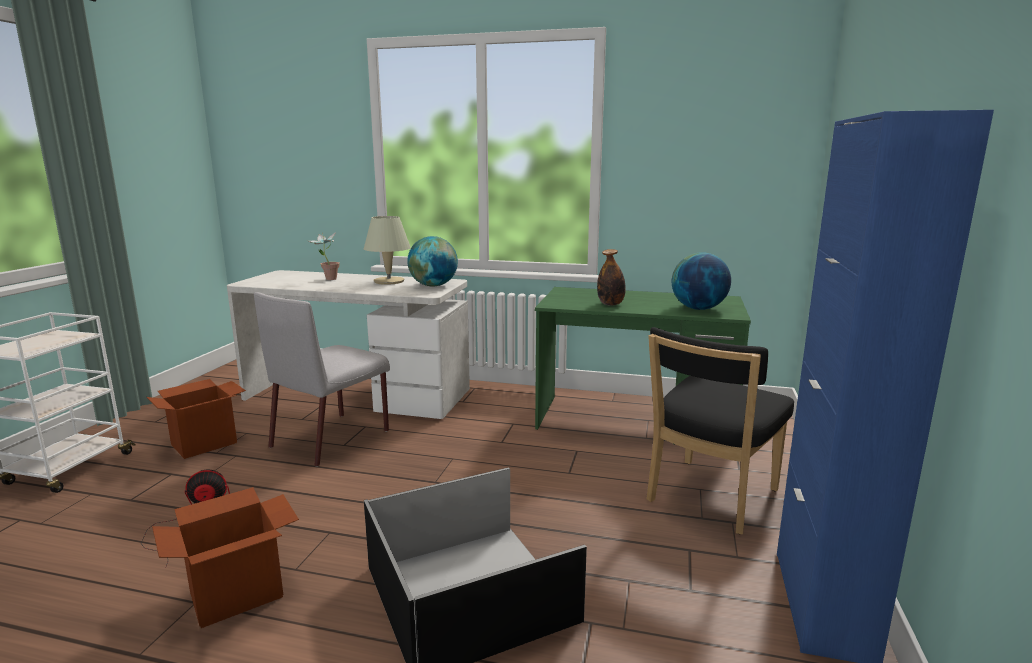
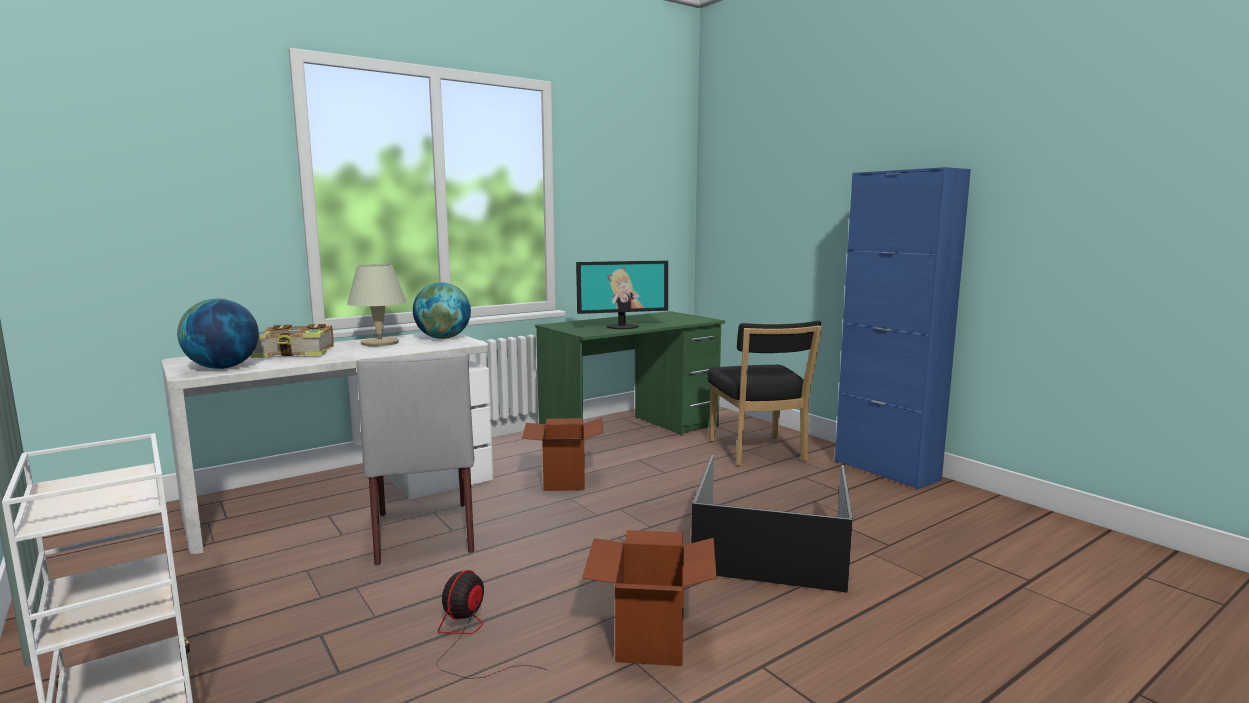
camera: 50 degrees left, 5 degrees down
(204, 444) = (278, 600): cardboard box -> cardboard box (564, 480)
(327, 279) = (295, 353): potted plant -> book
(610, 304) = (622, 326): bottle -> monitor
(698, 309) = (679, 320): globe -> globe (222, 368)

